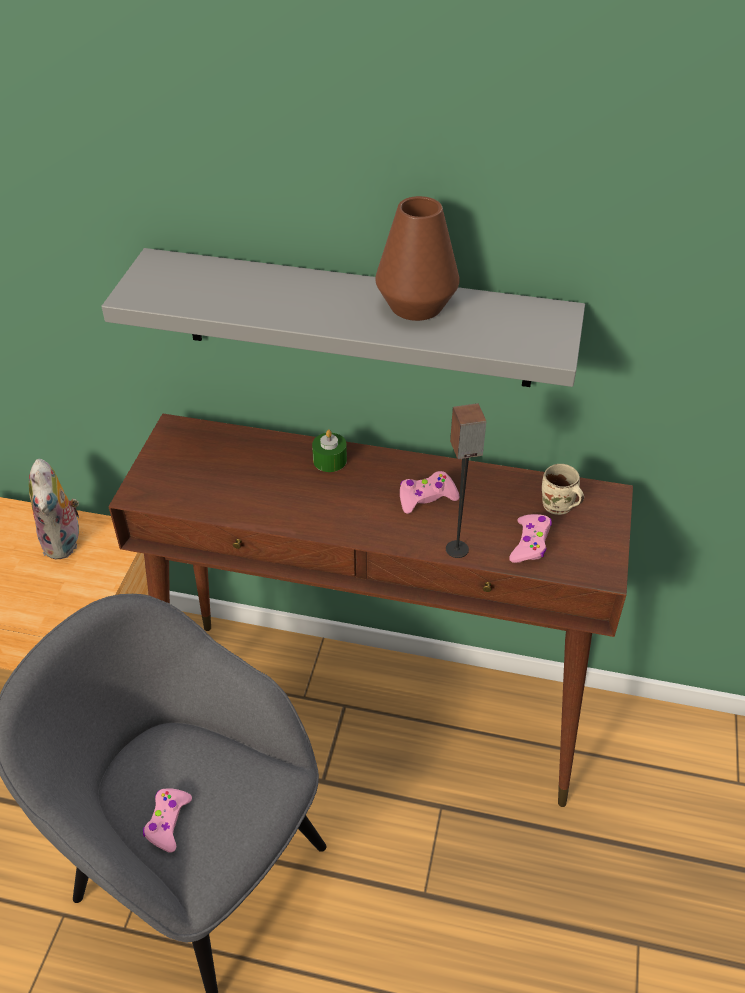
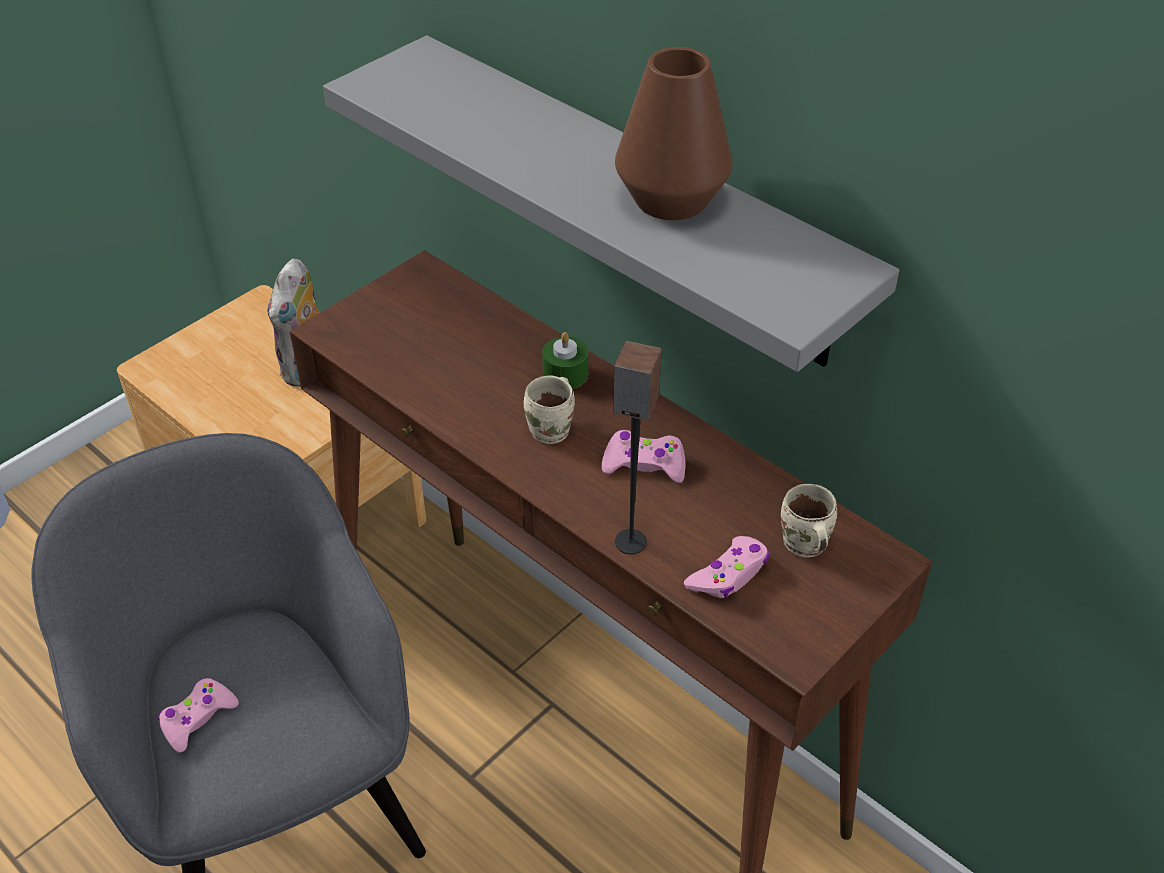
camera: 30 degrees right, 0 degrees up
(352, 500) = (553, 430): none -> beige mug

